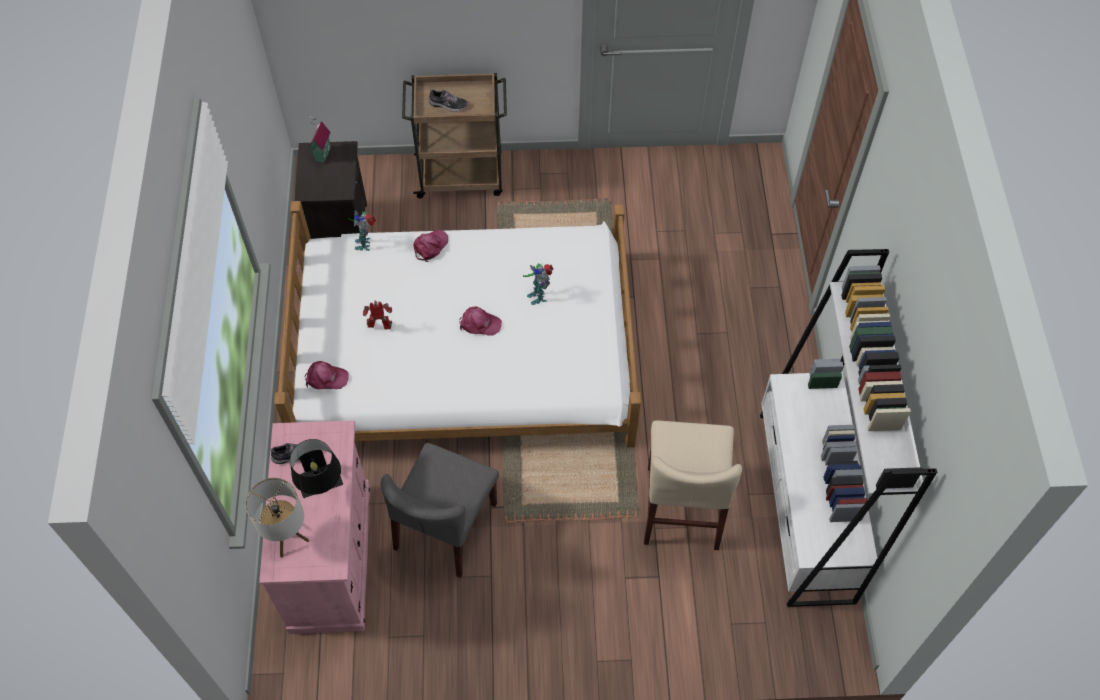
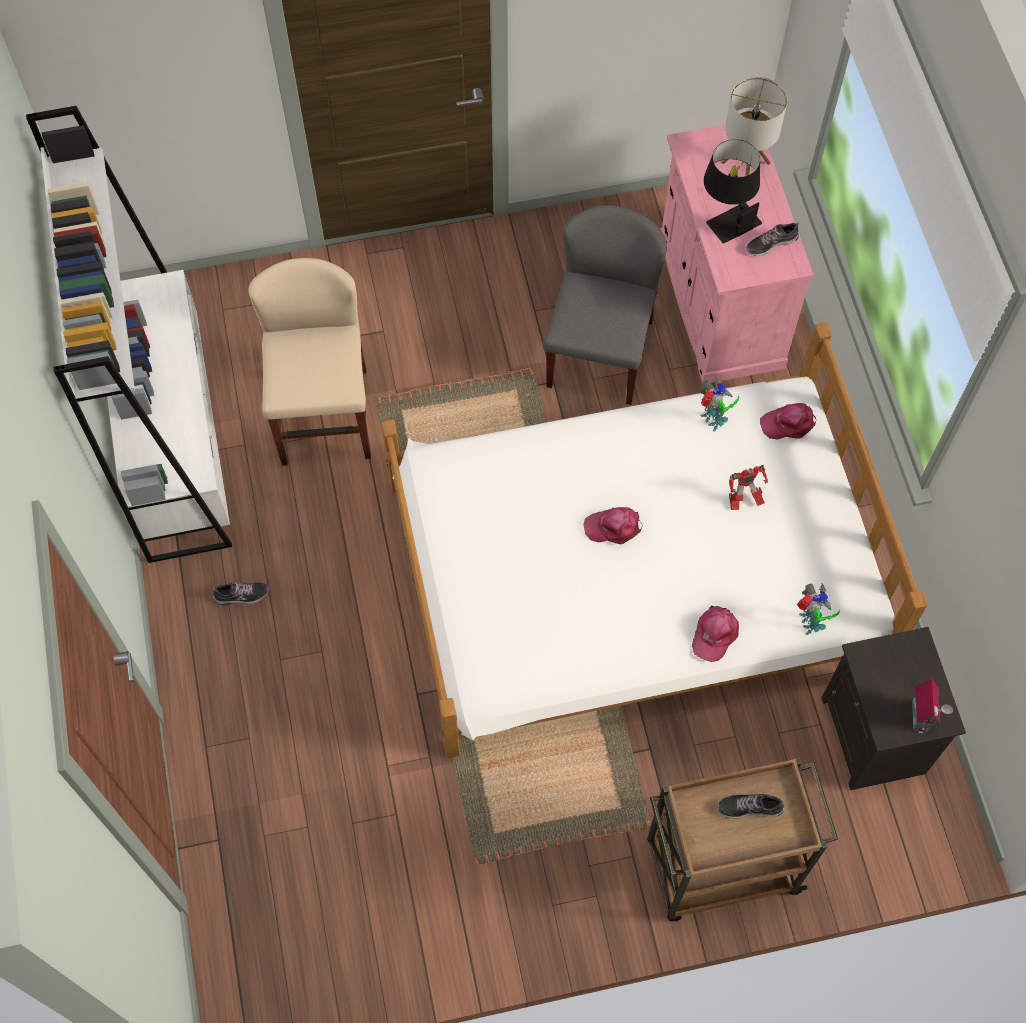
camera: 170 degrees right, 5 degrees up
(538, 295) = (543, 581): toy robot -> toy robot (713, 421)
(753, 379) = (241, 595): none -> shoe

